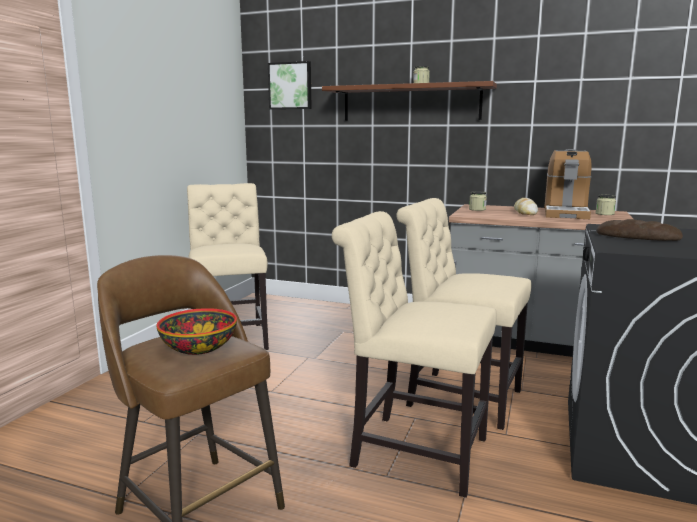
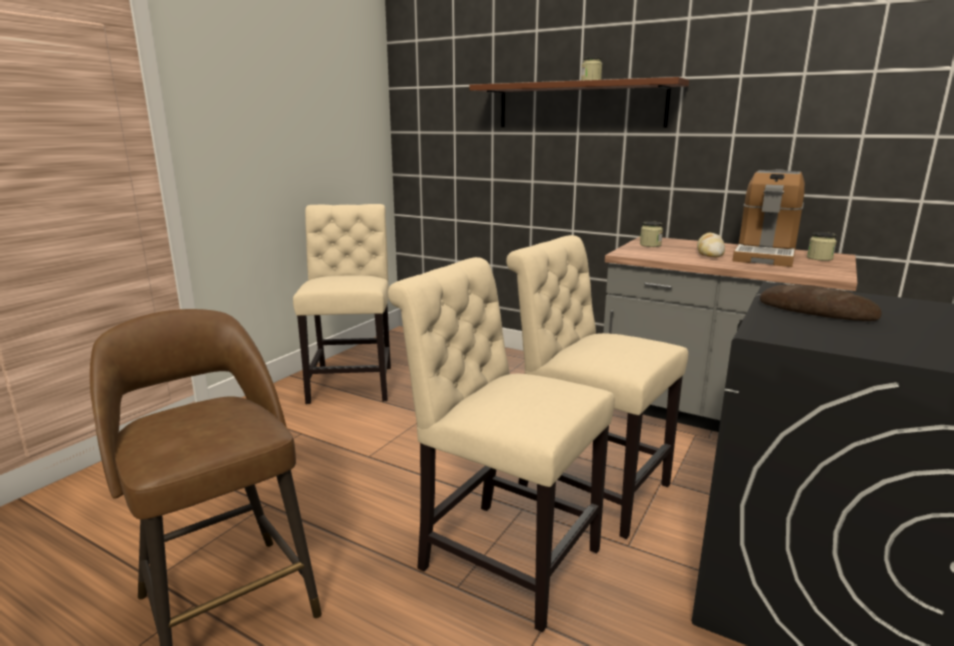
camera: 10 degrees right, 5 degrees up
(198, 348) = (207, 428): bowl -> none
(290, 86) = (440, 83): picture -> none

